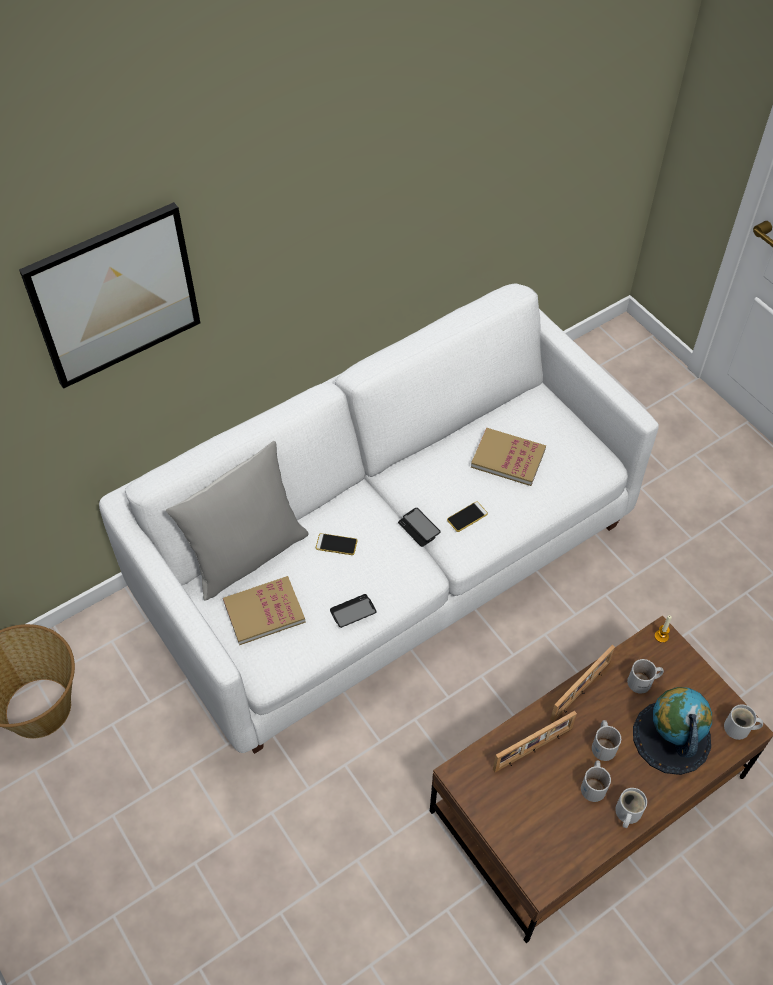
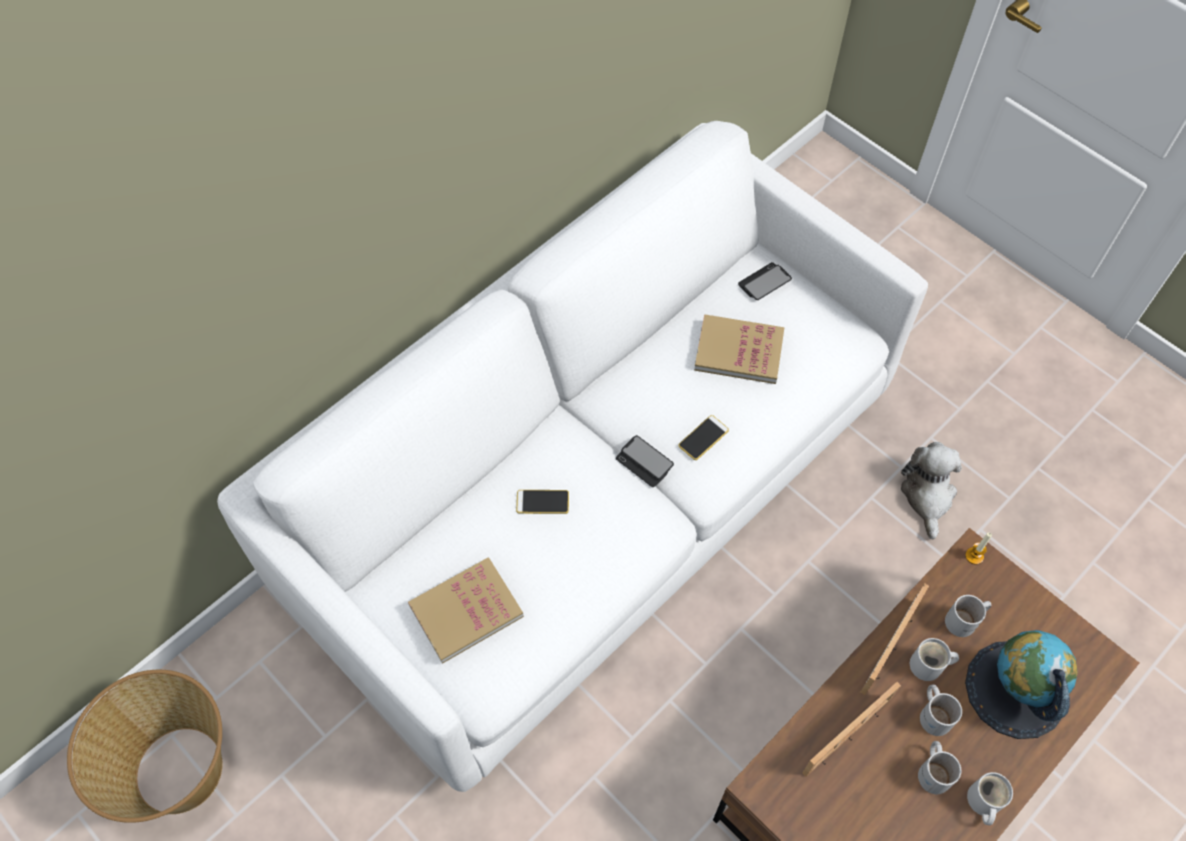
camera: 10 degrees left, 5 degrees up
(114, 295) = (198, 227): picture -> none
(247, 555) = (427, 535): grey pillow -> none
(353, 611) = (582, 591): phone -> phone (764, 282)
(651, 600) = (927, 495): none -> plush toy
(739, 729) = (1096, 663): white mug -> white mug (929, 666)

